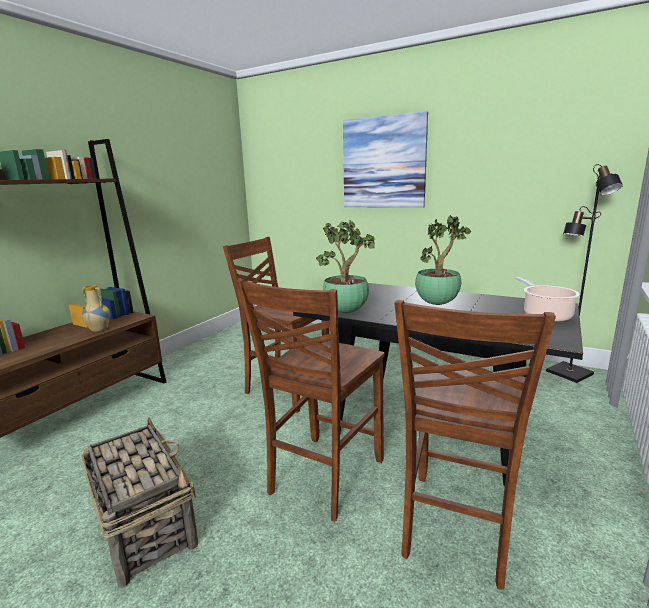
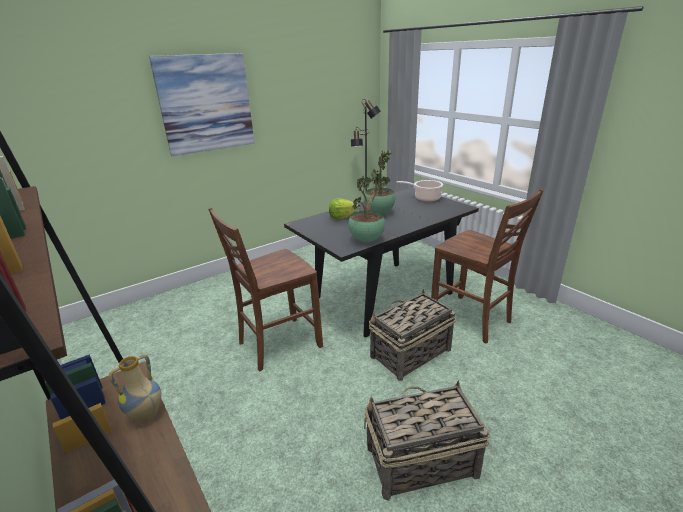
camera: 65 degrees left, 10 degrees up
(323, 476) = (410, 353): brown chair -> basket
(397, 293) = (342, 217): none -> lettuce

